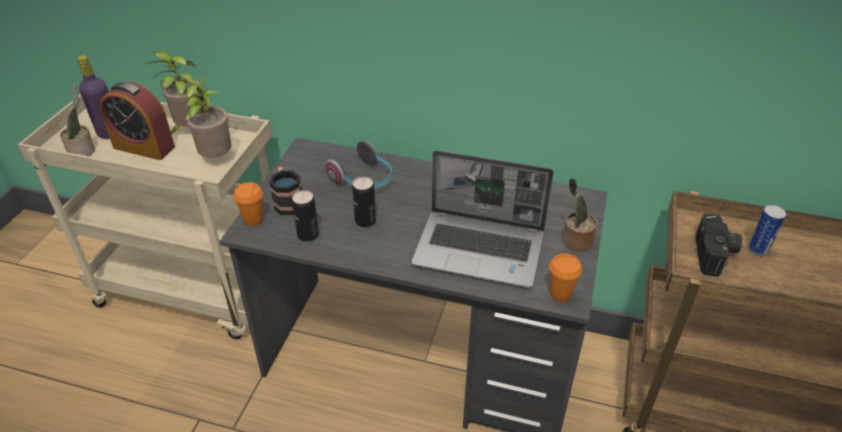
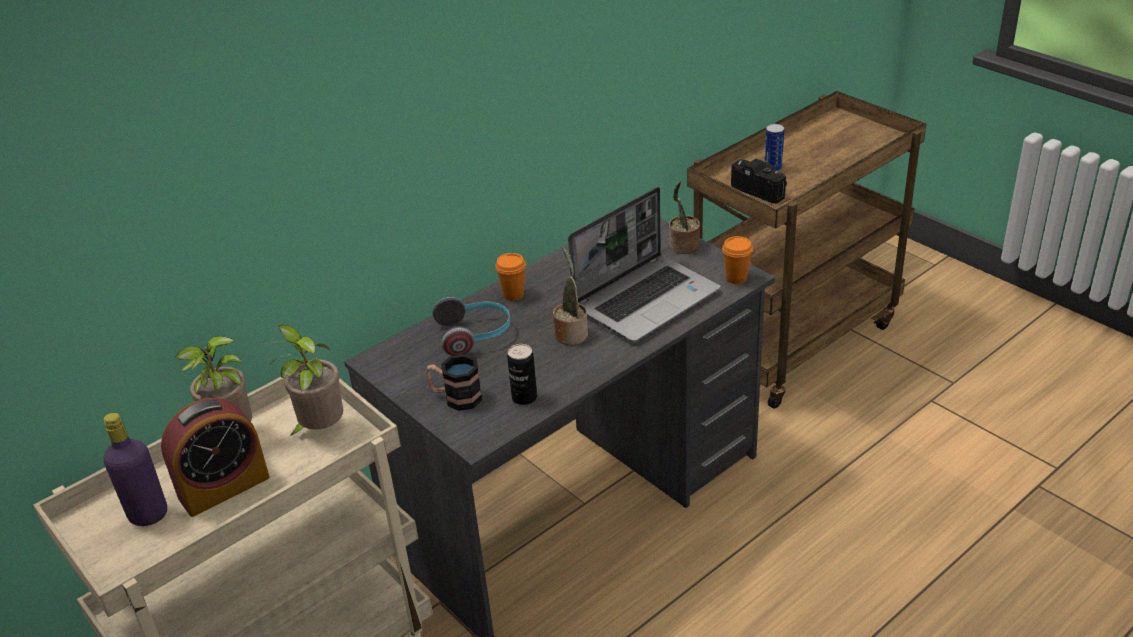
camera: 55 degrees left, 5 degrees down
(83, 150) = (163, 546): potted plant -> potted plant (571, 333)
(253, 220) = (461, 430): orange cup -> orange cup (513, 295)
(365, 221) = (540, 354): can -> none

